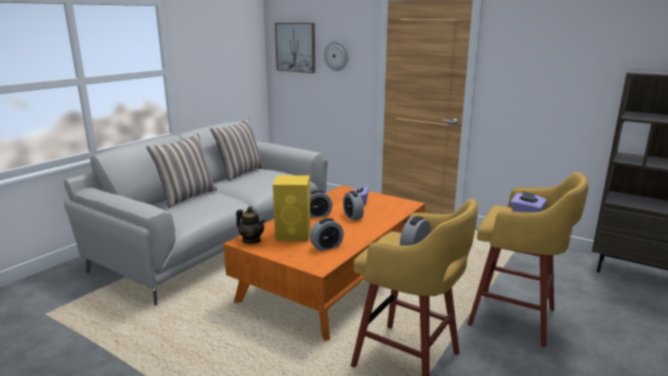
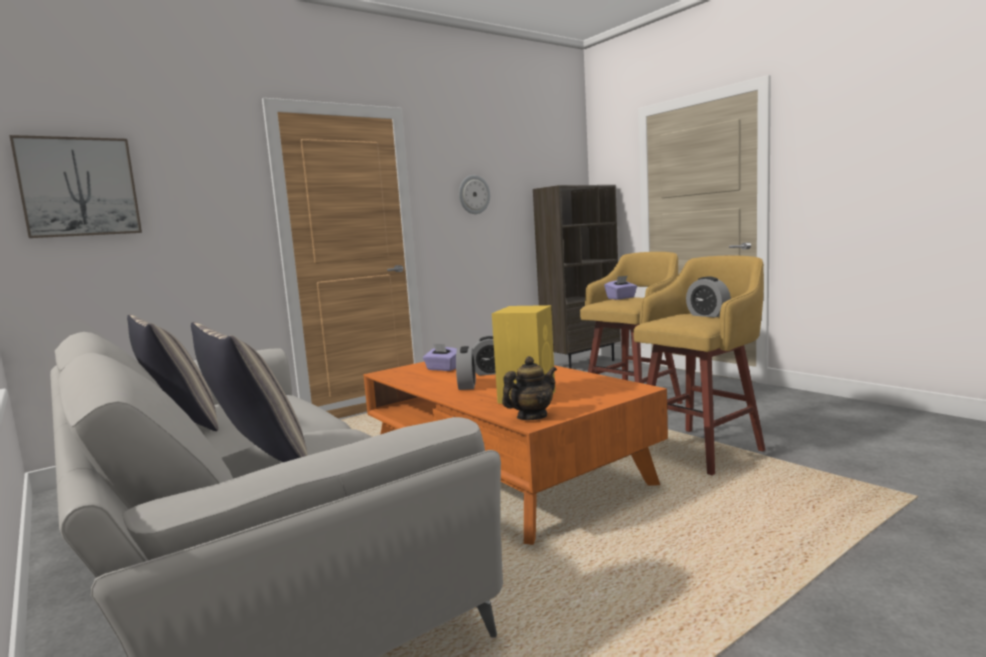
camera: 70 degrees left, 10 degrees down
(326, 246) = (579, 384): alarm clock -> none
(336, 56) = (189, 198): wall clock -> wall clock (474, 194)

